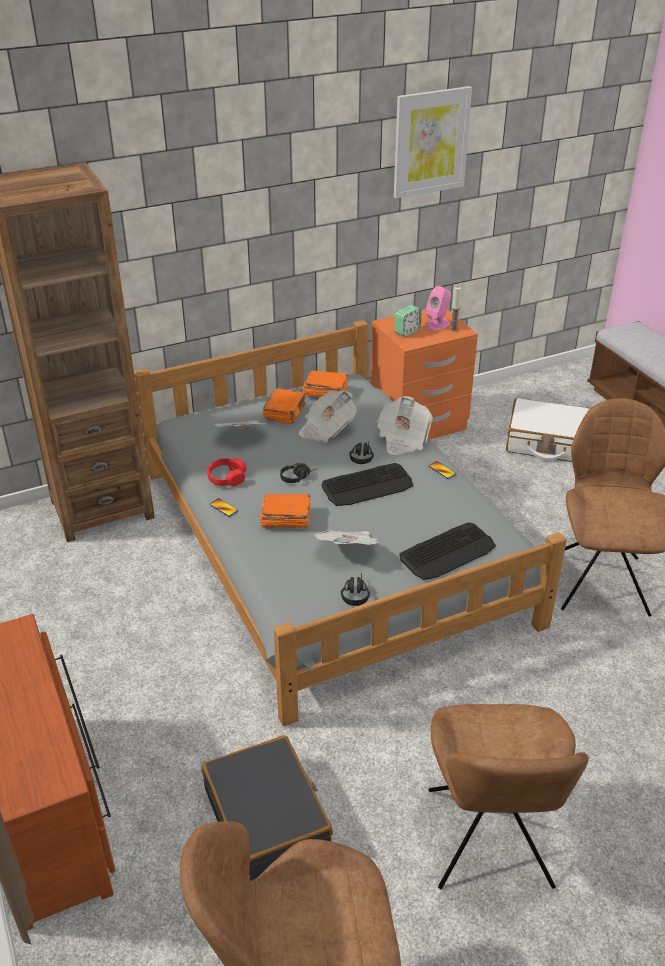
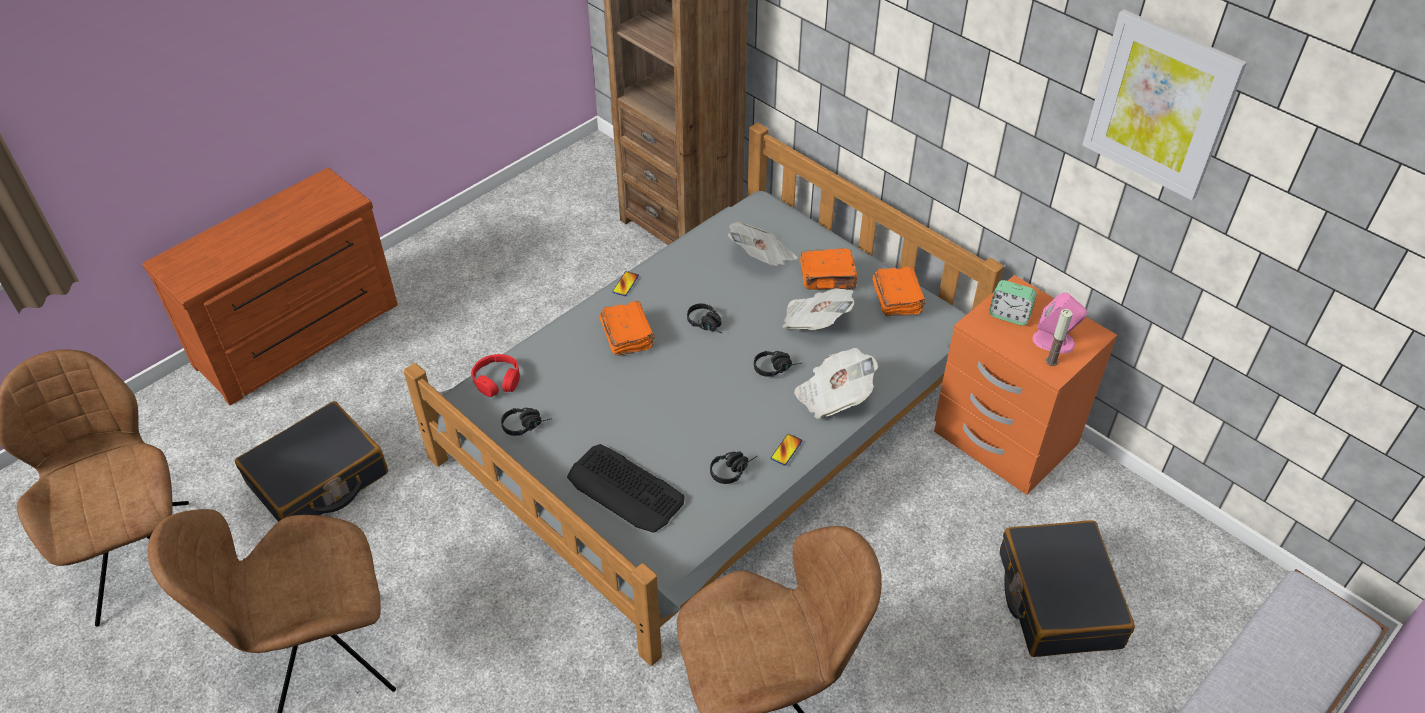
camera: 70 degrees right, 10 degrees up
(227, 478) = (678, 270): red headphones -> red headphones (497, 380)
(348, 550) = (594, 401): newspaper -> none
(367, 486) = (719, 388): keyboard -> none
(450, 497) = (733, 469): none -> black headphones
(547, 442) = (1057, 599): white suitcase -> black suitcase

